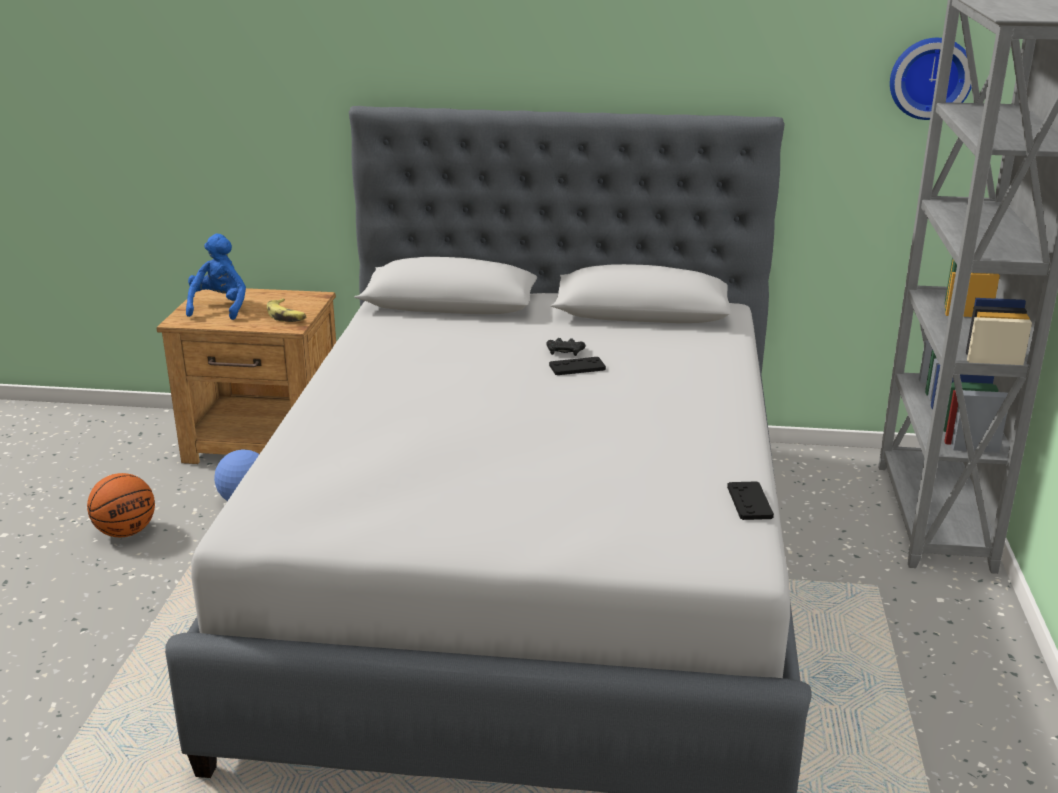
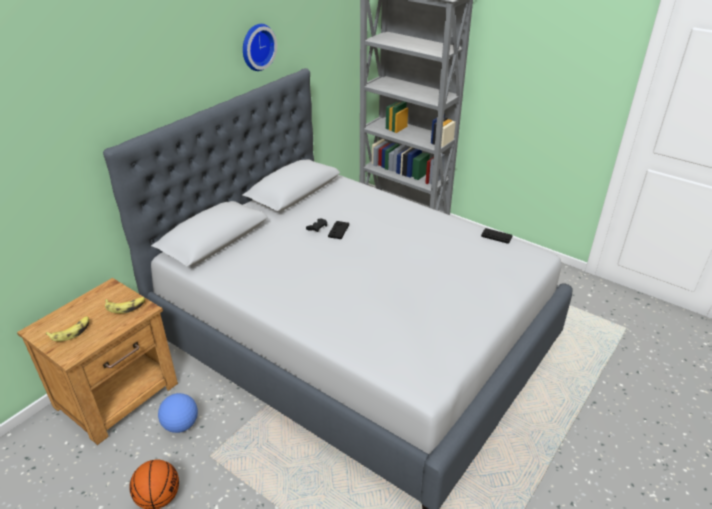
camera: 60 degrees left, 10 degrees up
(220, 307) = (71, 332): blue plush toy -> banana
(930, 77) = (343, 28): wall clock -> wall clock (256, 46)

